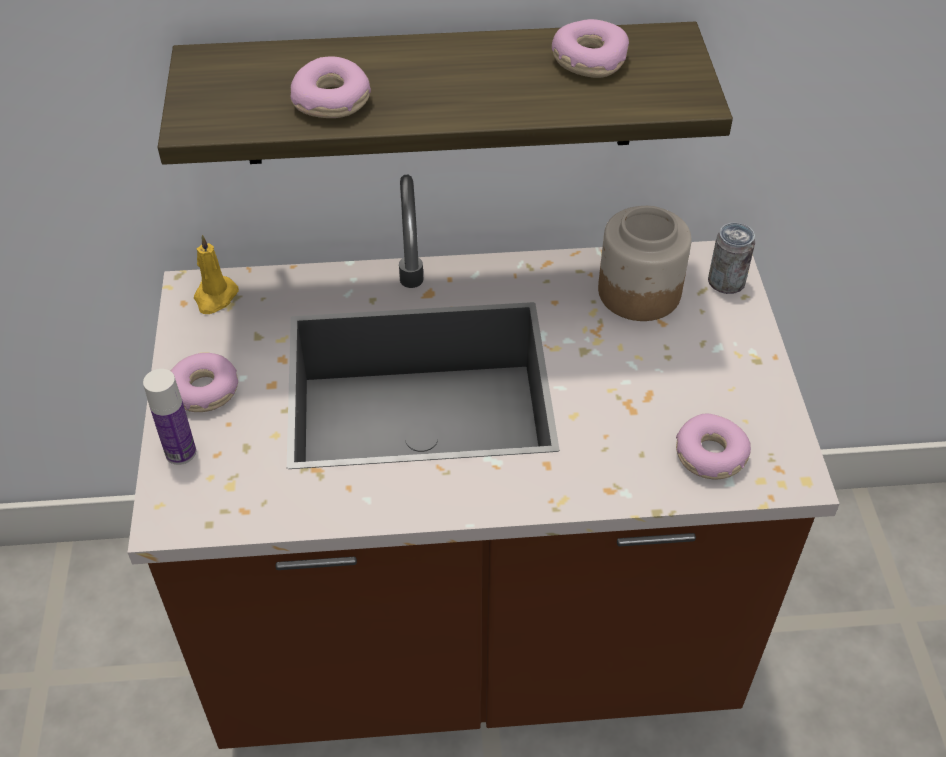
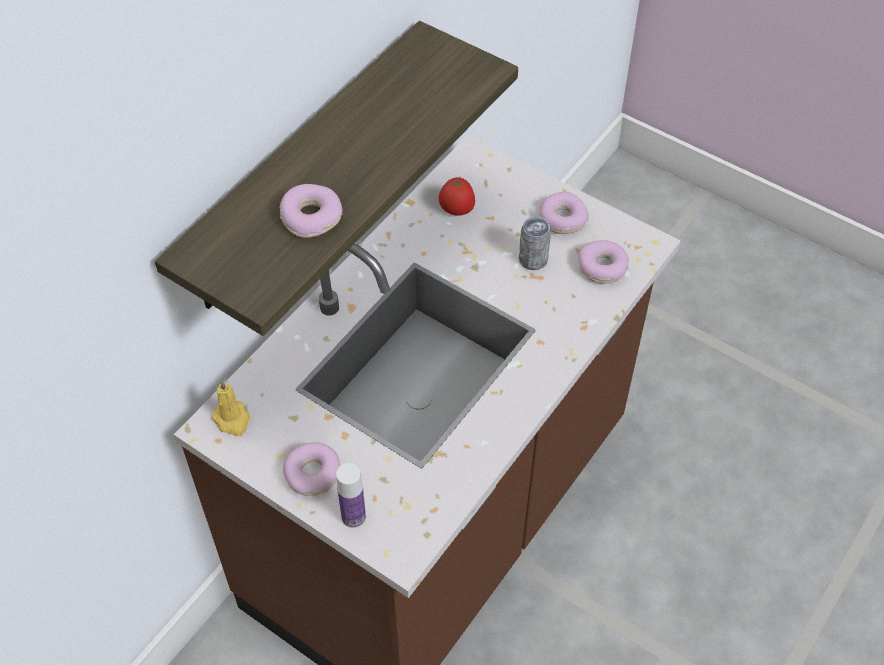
camera: 50 degrees left, 5 degrees up
(589, 60) = (403, 85): donut -> donut (562, 219)
(638, 292) = (456, 211): jar -> tomato
(726, 282) = (491, 168): can -> can (533, 260)

